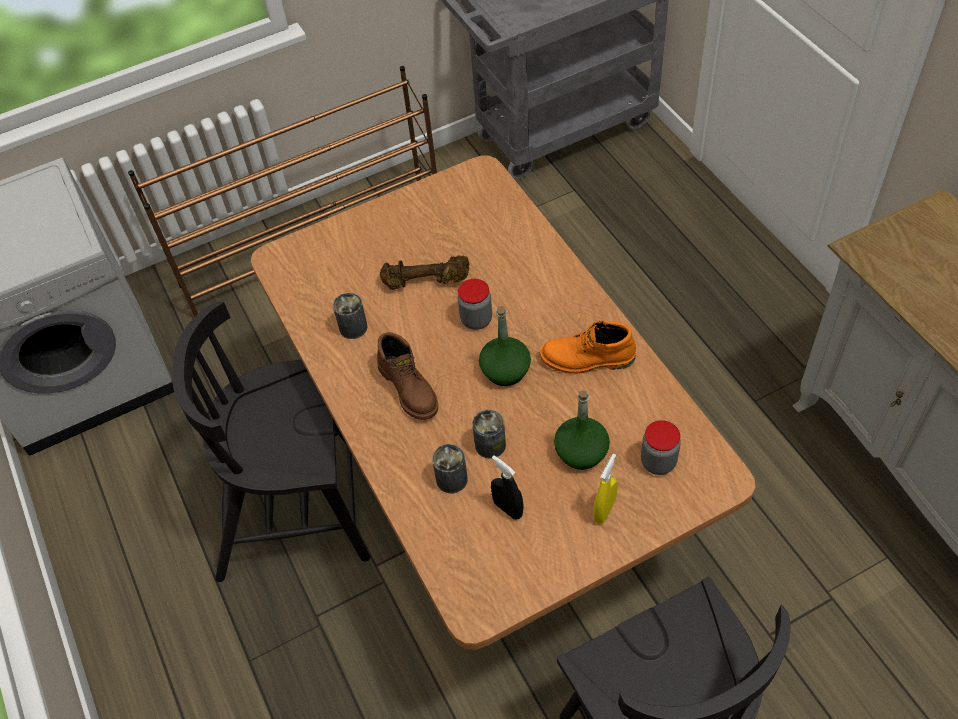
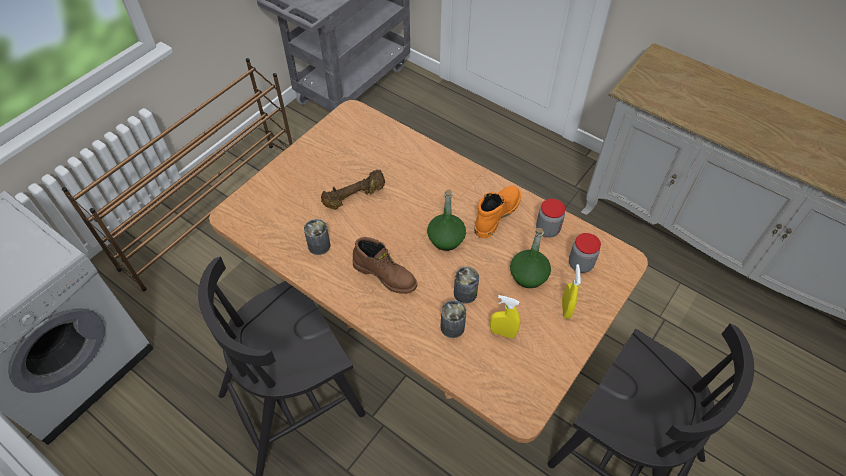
camera: 30 degrees left, 0 degrees up
(476, 320) = (406, 211): jar -> jar (547, 229)
(508, 509) = (502, 332): black spray bottle -> yellow spray bottle
(587, 360) = (496, 214): orange boot -> orange boot turned 150 degrees clockwise

